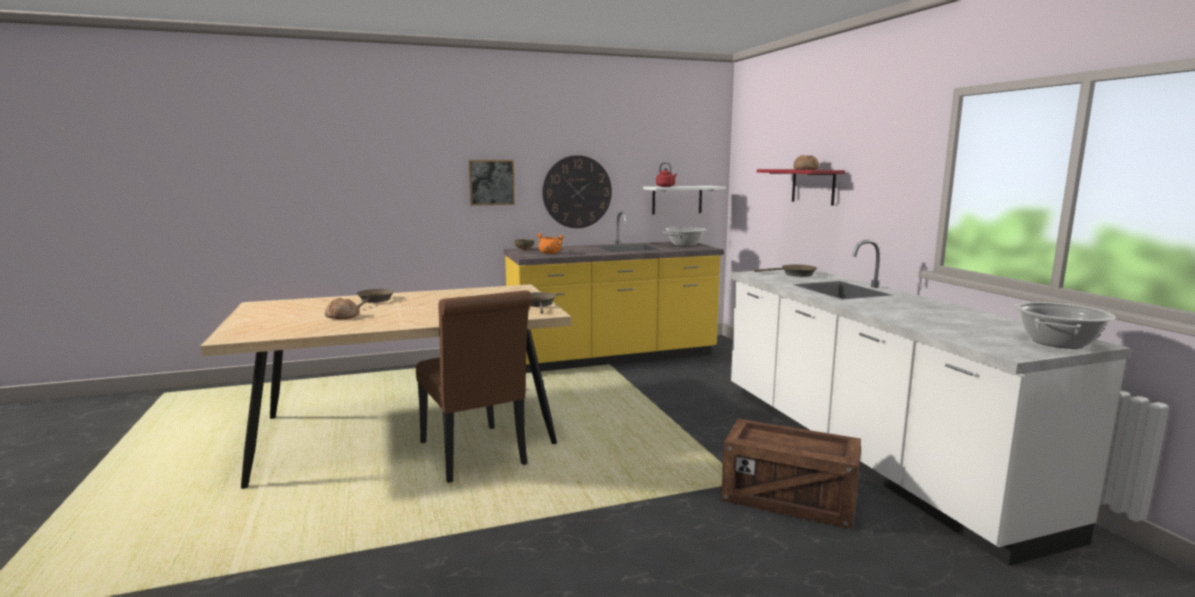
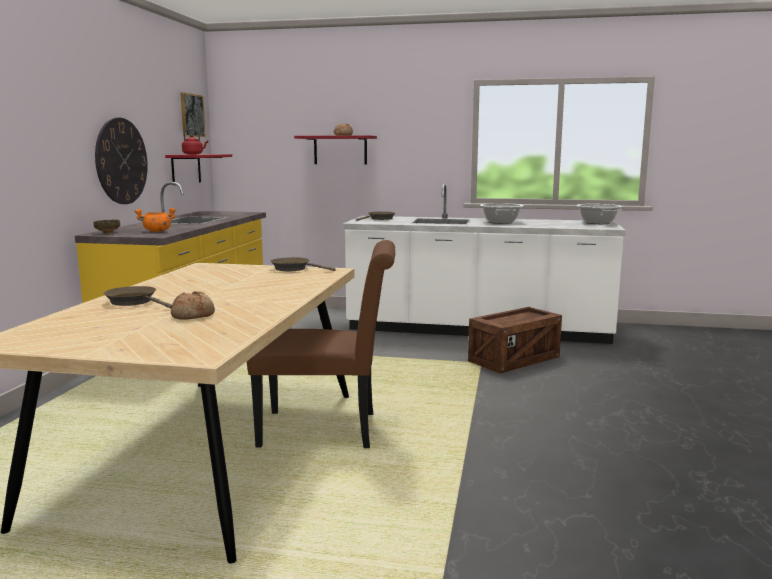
camera: 60 degrees left, 0 degrees up
(491, 182) = (51, 149): picture -> picture (192, 115)
(677, 200) = (186, 169): white shelf -> red shelf
(685, 245) = (220, 213): cooking pot -> cooking pot (500, 222)

